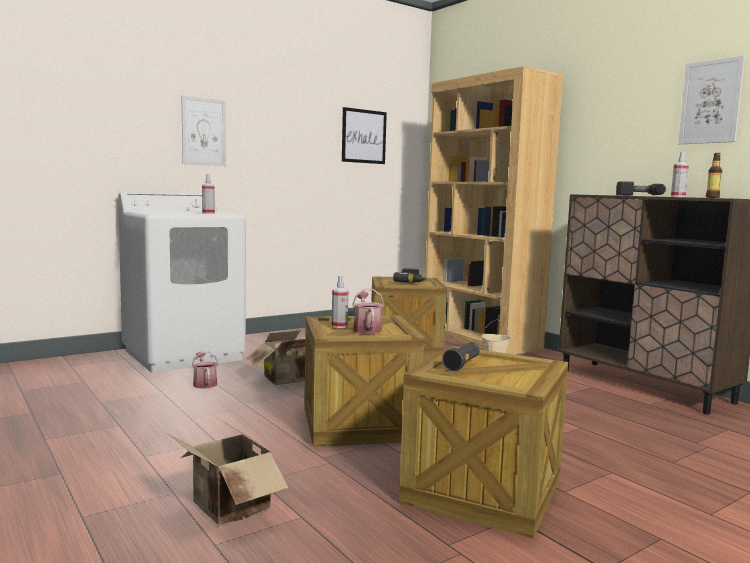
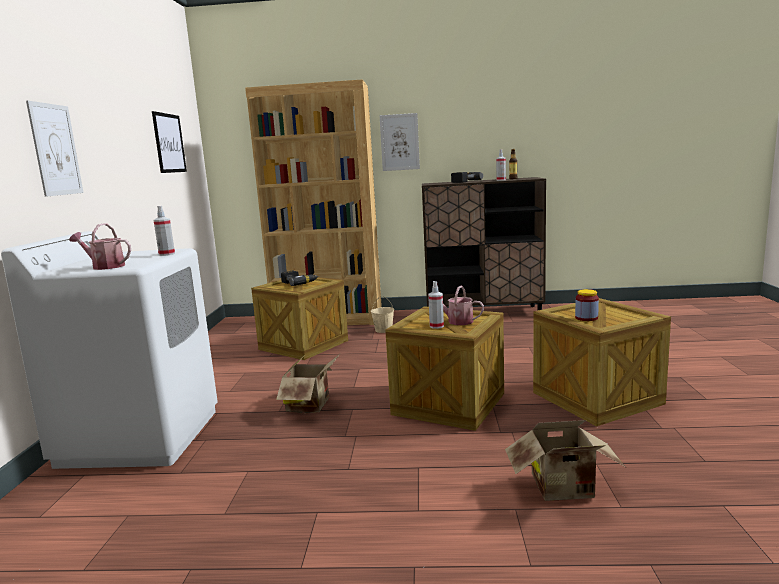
camera: 50 degrees left, 5 degrees up
(204, 383) = (257, 443): watering can -> watering can (105, 266)
(462, 365) = (586, 318): black flashlight -> jar
(710, 102) = (490, 113): picture -> picture (399, 142)

